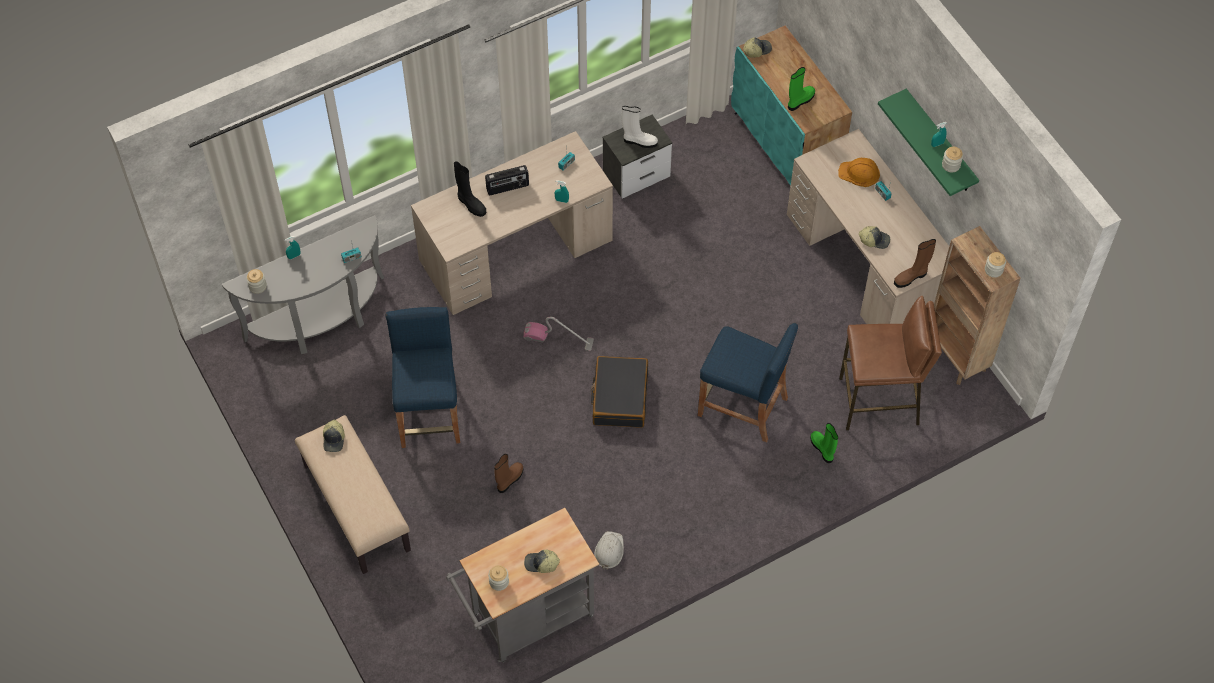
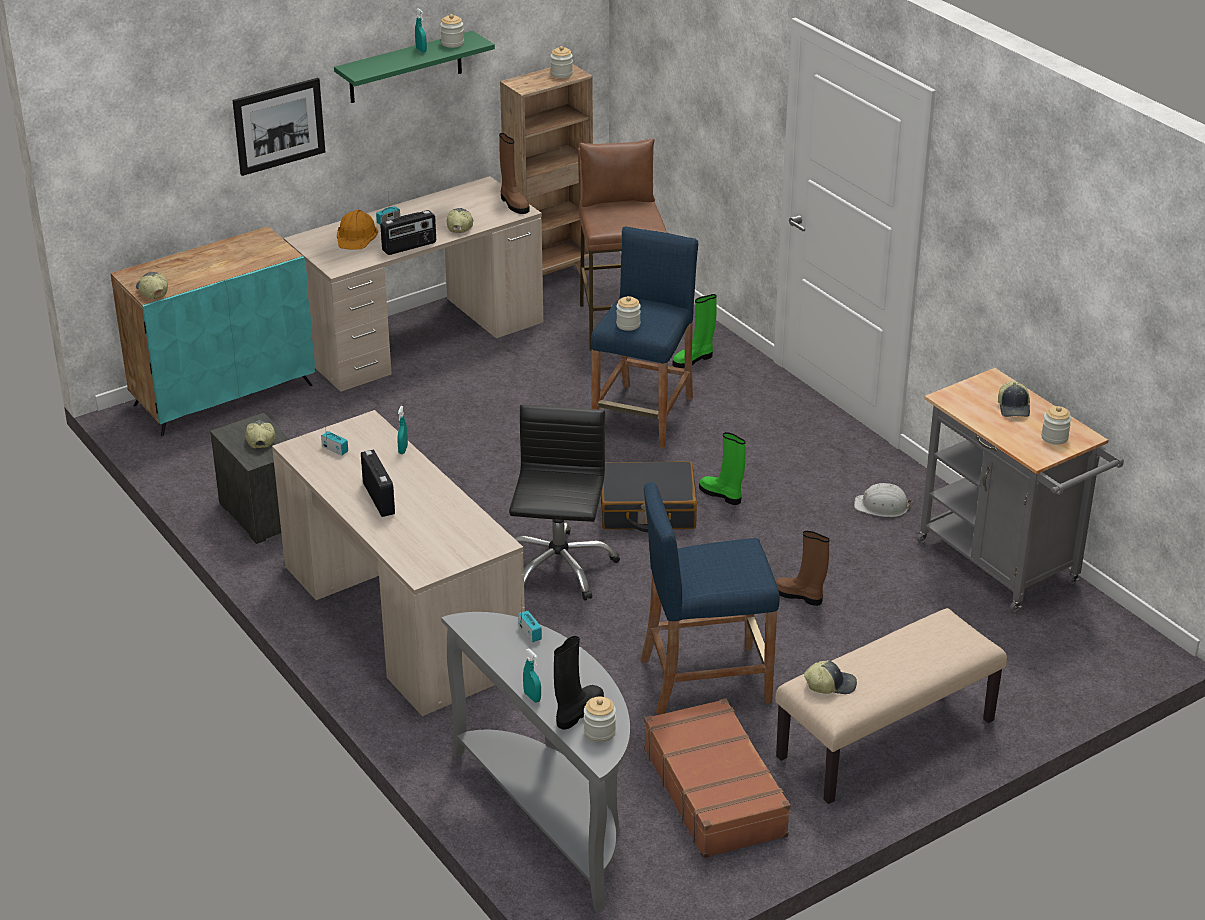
camera: 95 degrees left, 25 degrees down
(326, 406) = (715, 792): none -> brown suitcase
(470, 204) = (411, 531): black boot -> black boot (578, 712)
(558, 339) = (558, 567): vacuum cleaner -> black office chair
(639, 141) = (260, 439): white boot -> cap
(727, 346) = (628, 325): none -> jar
(800, 101) = (246, 259): green boot -> green boot (721, 495)
(840, 207) = (409, 247): none -> radio
(874, 76) = (279, 126): none -> picture

